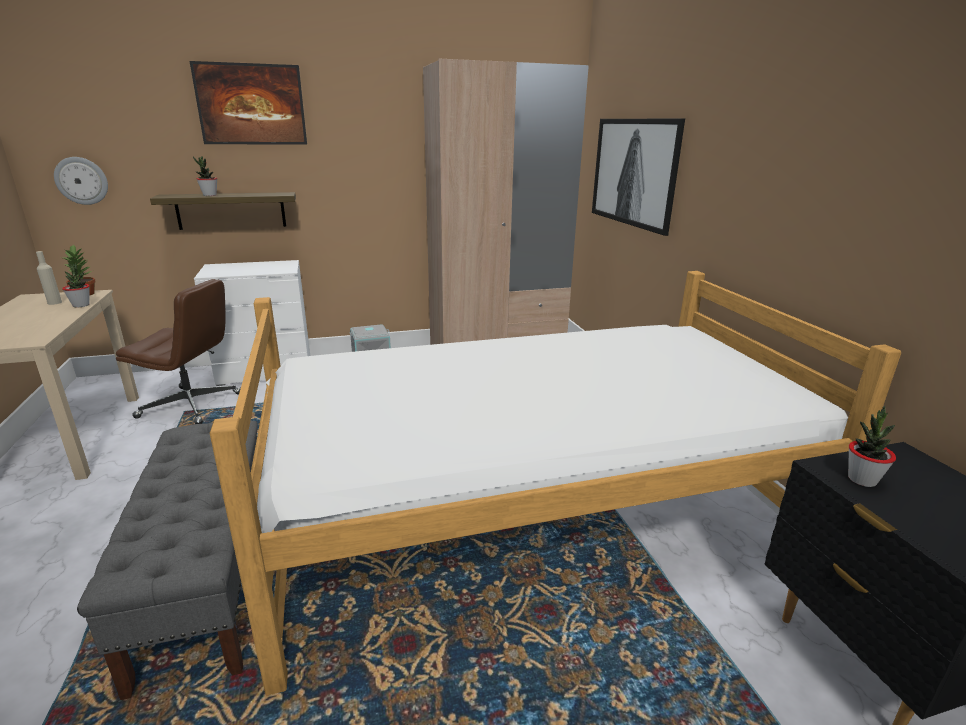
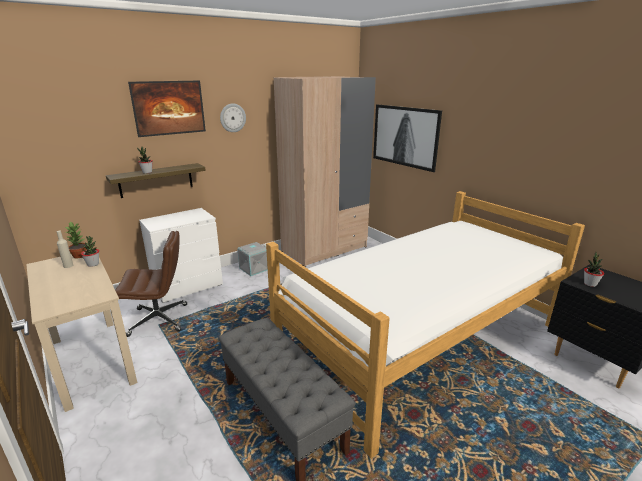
camera: 20 degrees left, 0 degrees up
(82, 181) = (49, 172): wall clock -> wall clock (232, 117)

